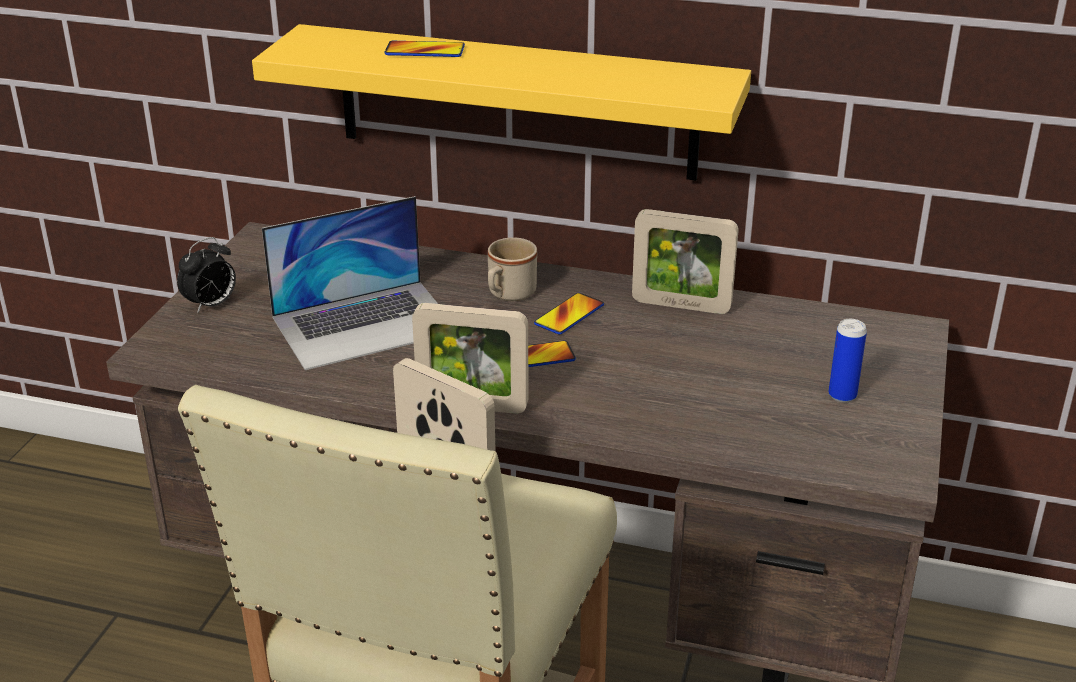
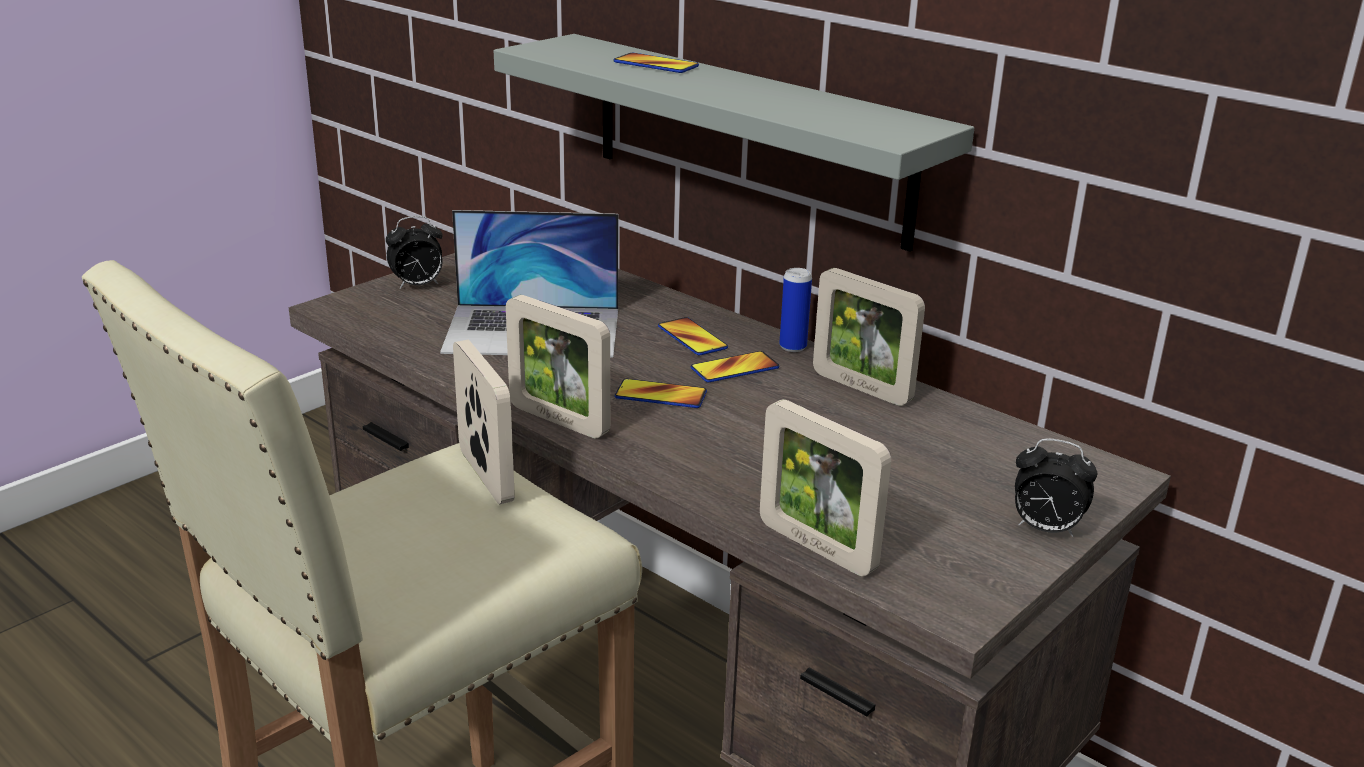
camera: 25 degrees right, 5 degrees down
(508, 295) = (692, 338): beige mug -> phone
(516, 102) = (748, 138): yellow shelf -> grey shelf
(767, 455) = (816, 547): none -> picture frame
(842, 395) = (962, 515): can -> can (793, 347)
(904, 390) = (1044, 529): none -> alarm clock

